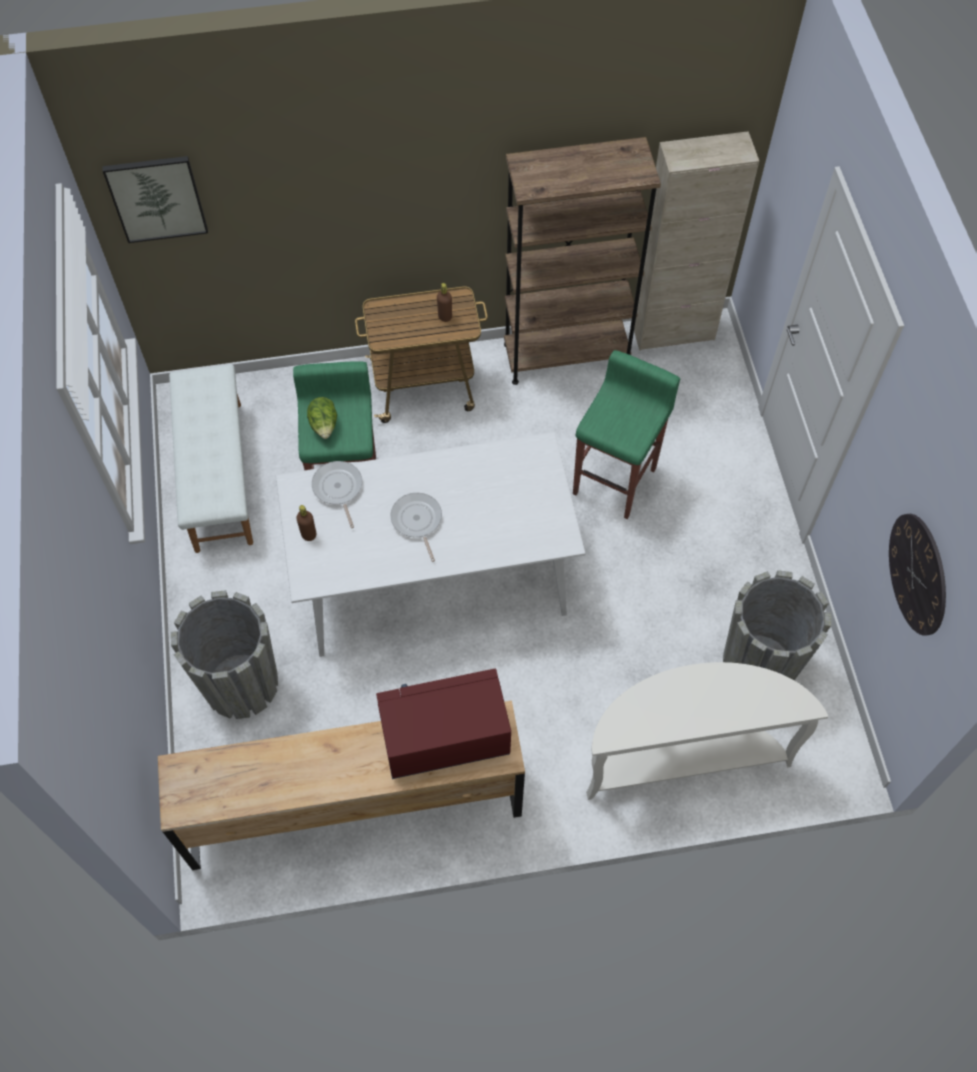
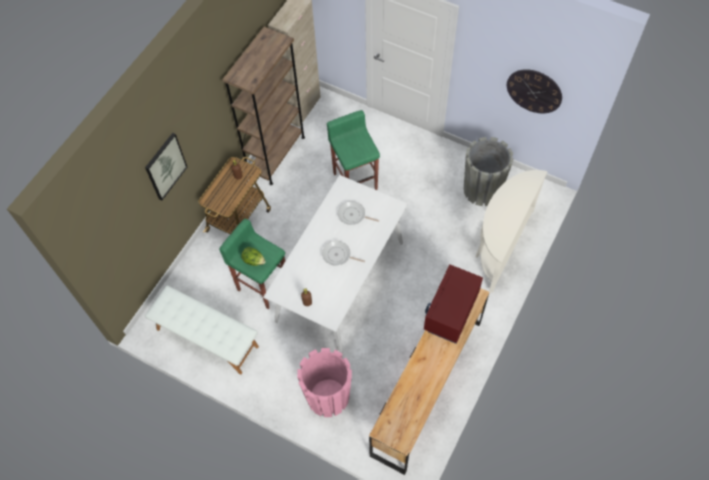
camera: 50 degrees left, 0 degrees up
(157, 198) = (103, 230): picture -> picture (165, 166)
(241, 684) = (328, 396): grey planter -> pink planter
(338, 489) = (294, 276): frying pan -> frying pan (353, 215)

